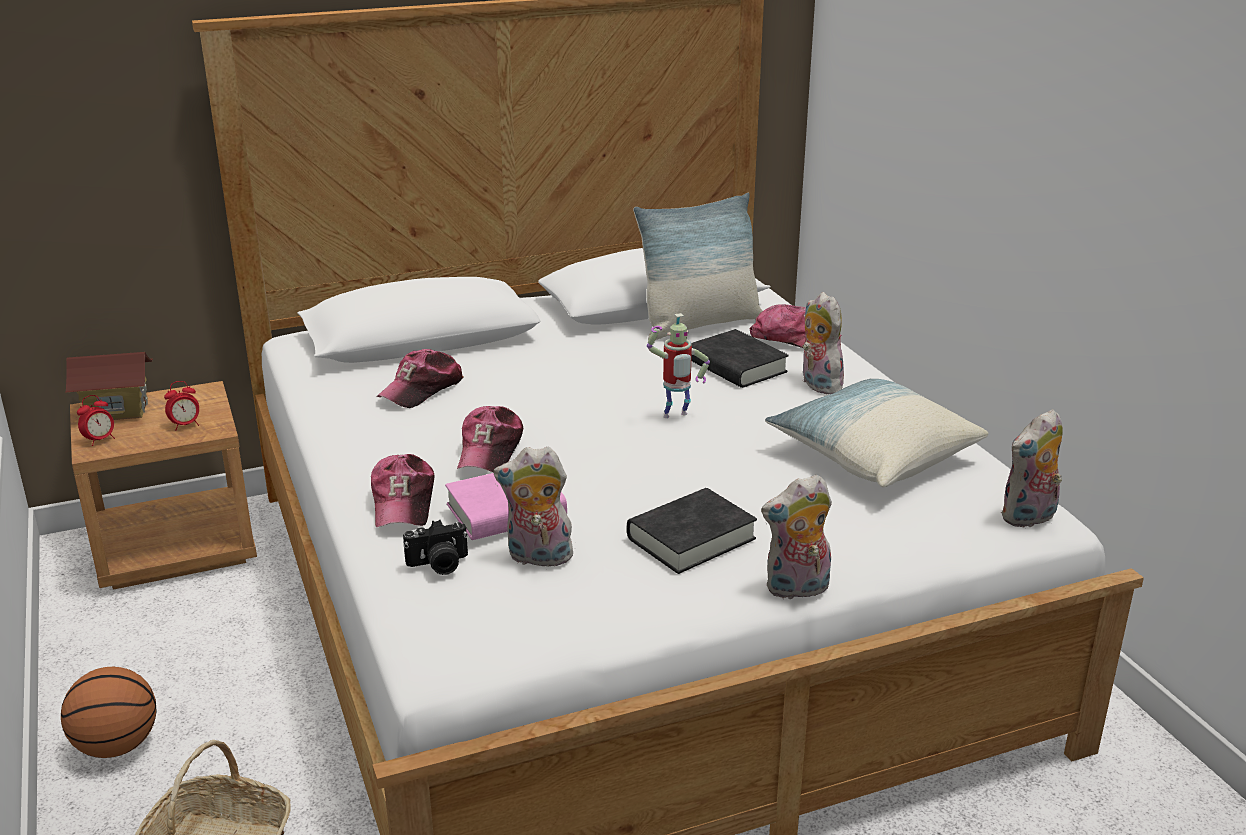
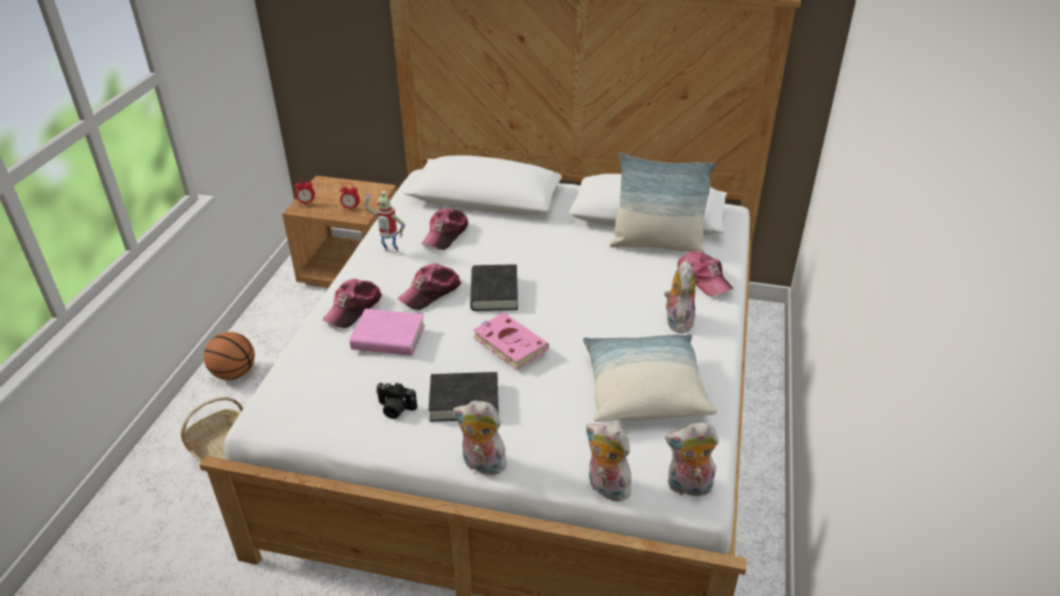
camera: 35 degrees right, 10 degrees up
(117, 410) = (331, 186): toy house -> none
(422, 389) = (445, 235): cap -> cap turned 45 degrees counterclockwise
(438, 565) = (323, 357): camera -> camera (395, 409)
(537, 558) = (370, 376): plush toy -> plush toy (605, 488)
(666, 464) = (508, 343): none -> pink book
(676, 417) = (556, 311): toy robot -> toy robot (390, 252)
(737, 366) = (639, 287): black book -> black book (494, 292)

